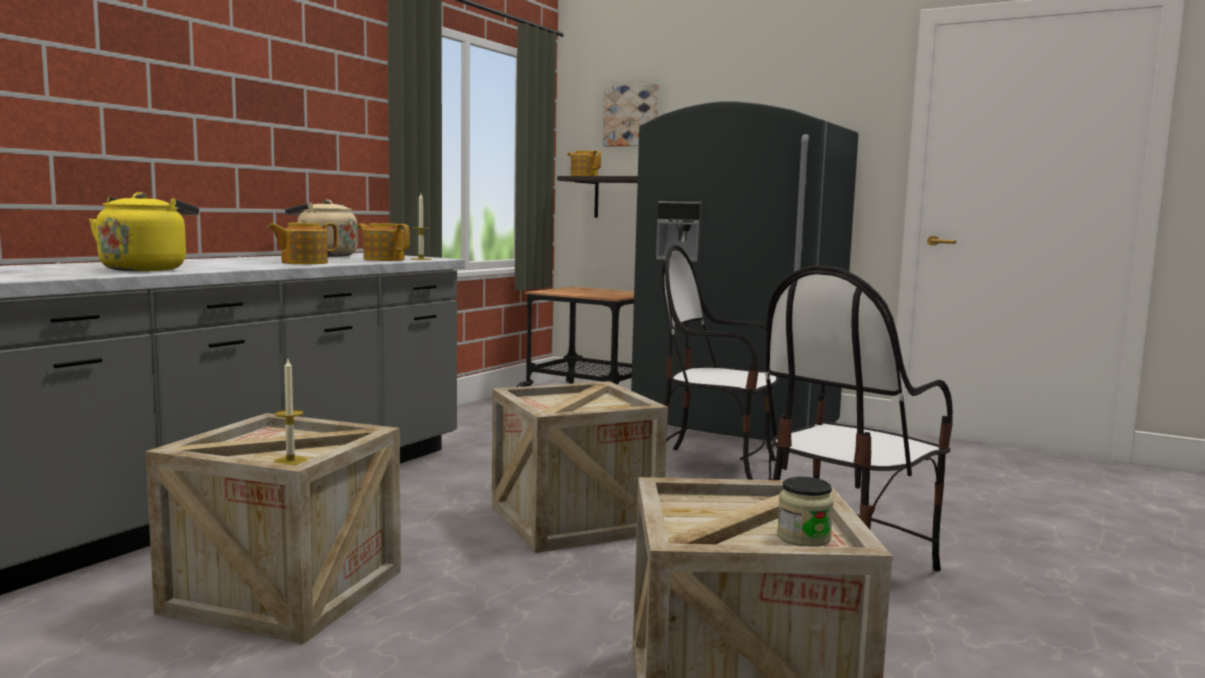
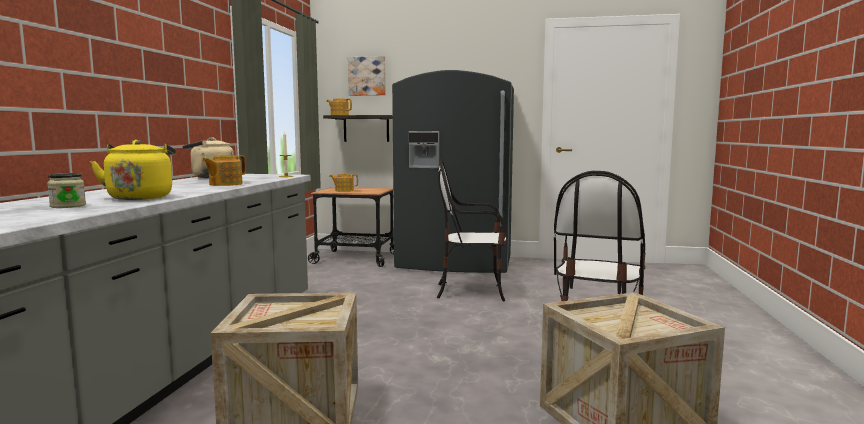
camera: 20 degrees left, 0 degrees up
(290, 461) = (315, 325): candle -> none
(383, 259) = (264, 178): teapot -> teapot (344, 190)
(574, 519) = (427, 336): crate -> none
(803, 537) = (664, 324): jar -> jar (68, 206)

